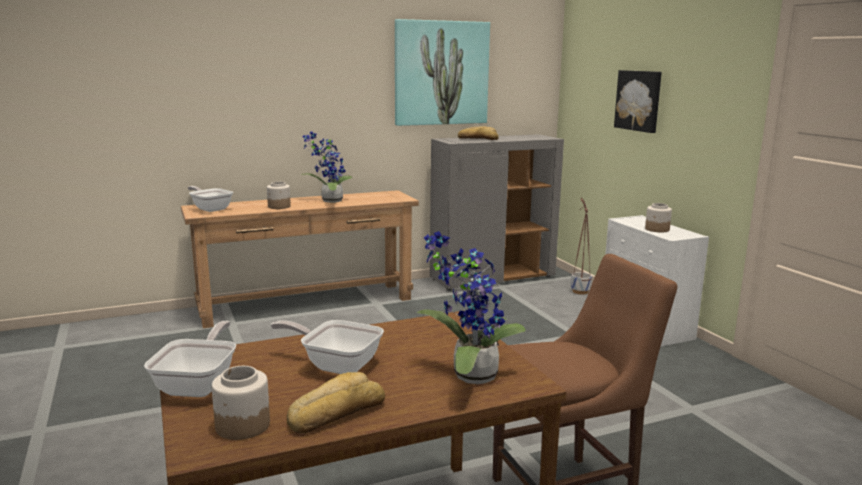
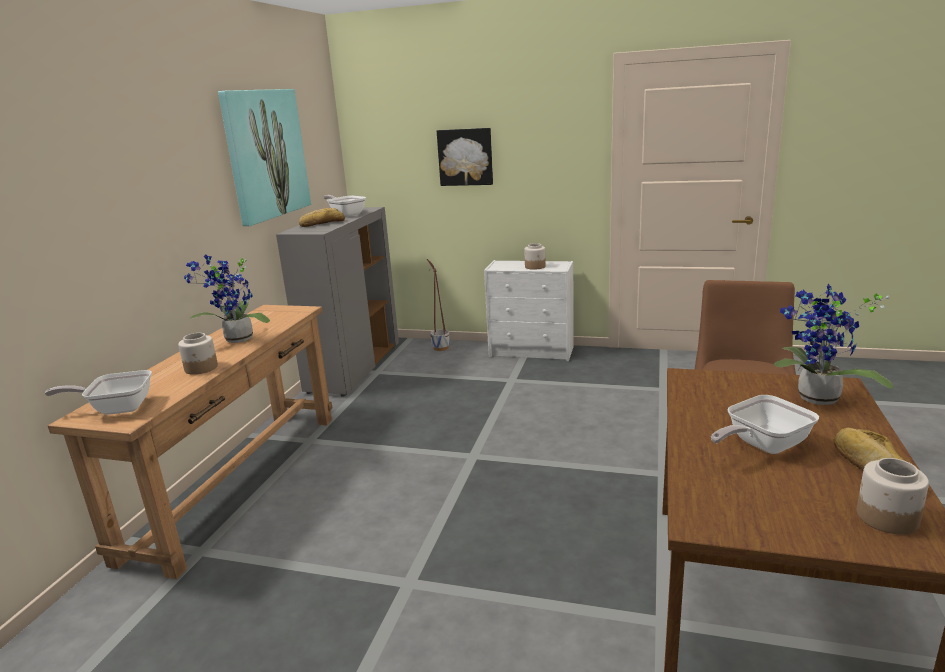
camera: 50 degrees left, 5 degrees up
(200, 384) = (772, 524): frying pan -> frying pan (346, 214)

